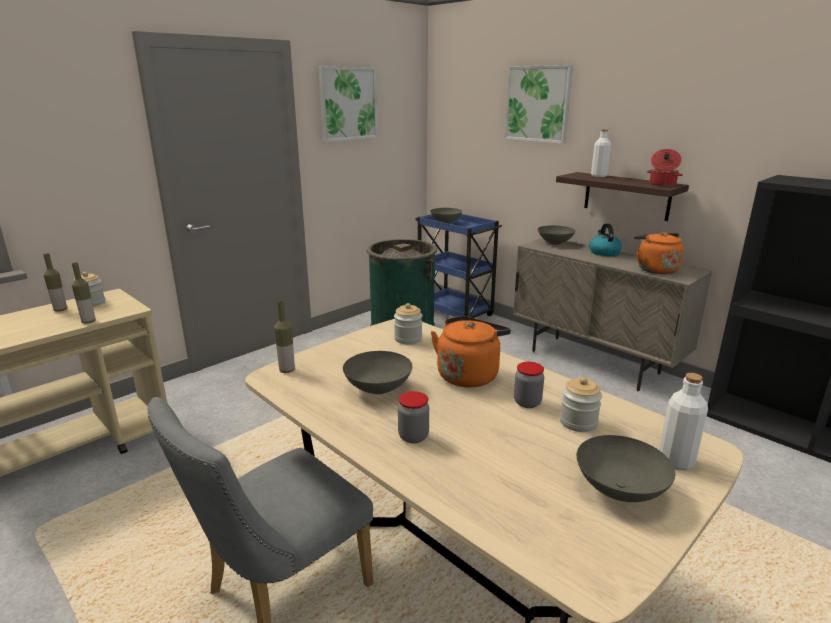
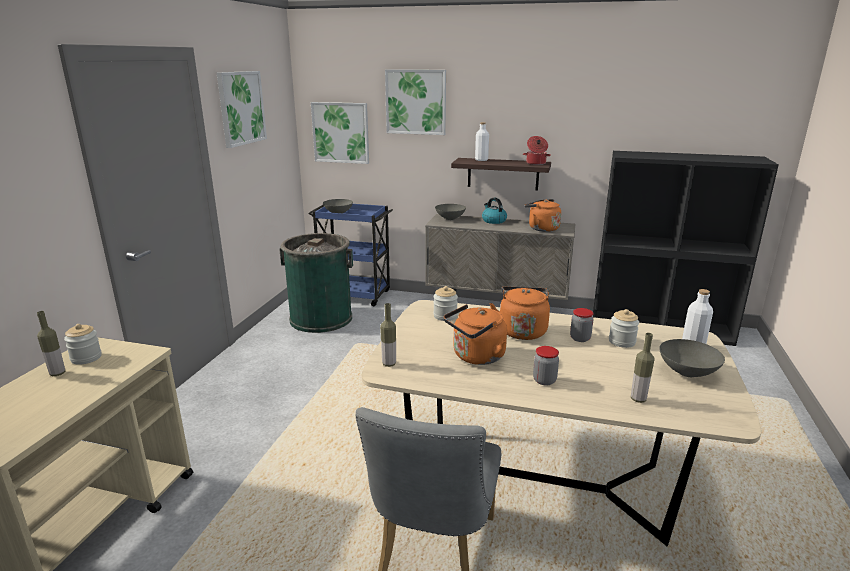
camera: 30 degrees left, 0 degrees up
(88, 321) = (118, 376): bottle -> bottle (638, 399)
(378, 388) = (476, 357): grey bowl -> orange kettle
(464, 137) = (341, 132): none -> picture

